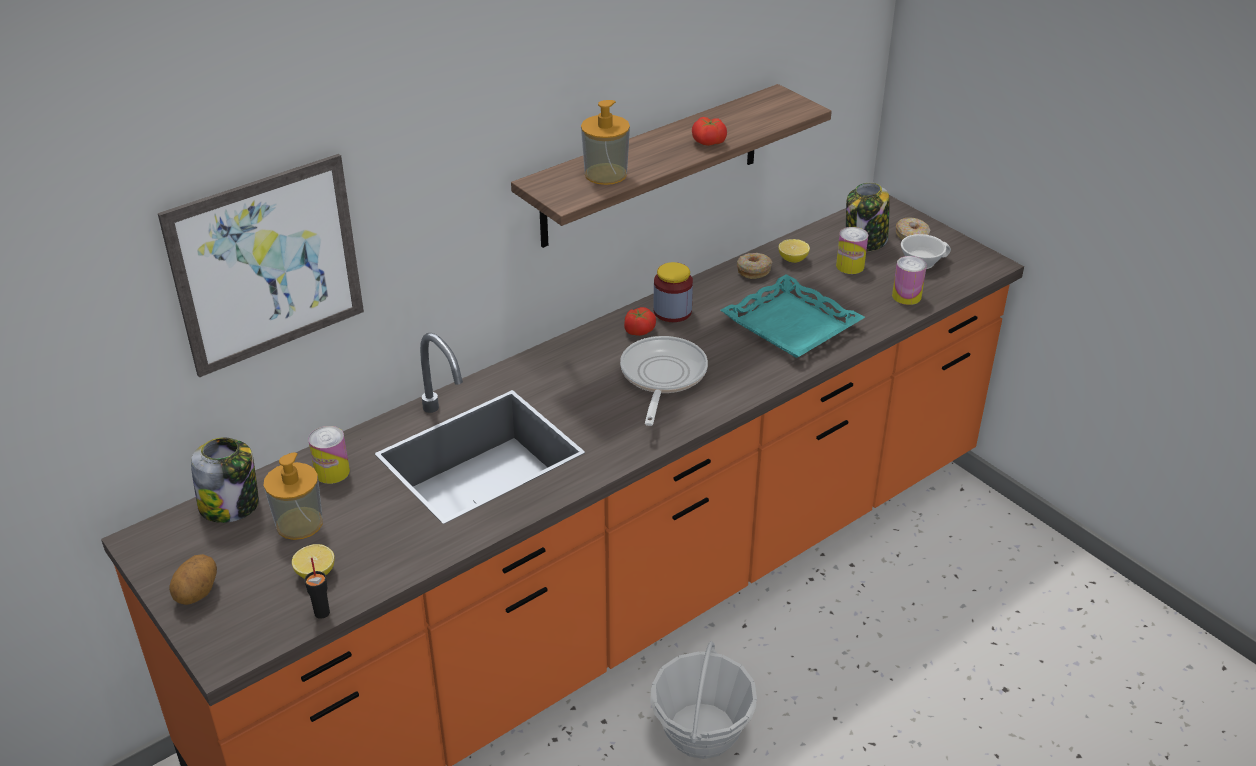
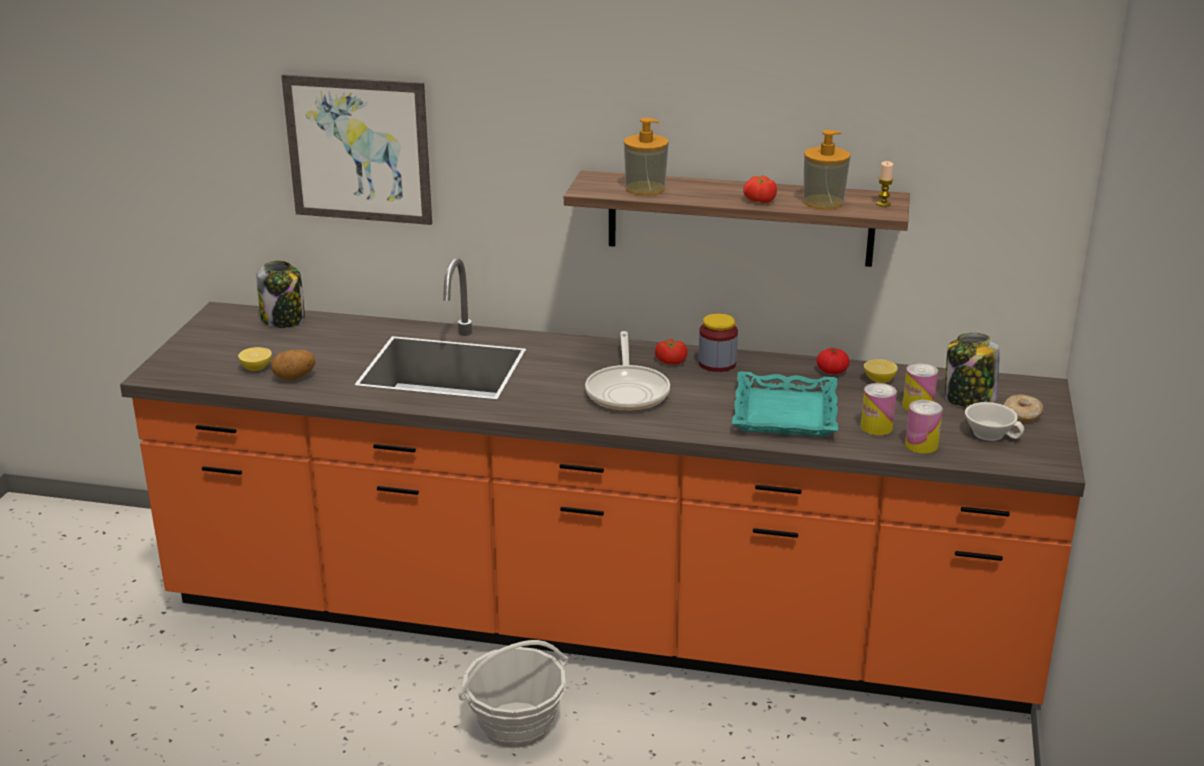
camera: 50 degrees right, 10 degrees down
(198, 593) = (197, 345): potato -> potato (294, 378)
(299, 523) = (294, 344): soap dispenser -> soap dispenser (823, 202)
(322, 612) = (224, 385): black cup -> none
(332, 472) = (355, 332): can -> can (876, 427)
(661, 377) = (627, 391): frying pan -> frying pan turned 120 degrees clockwise
(753, 270) = (832, 371): donut -> tomato
(787, 102) = (883, 204): none -> candle

